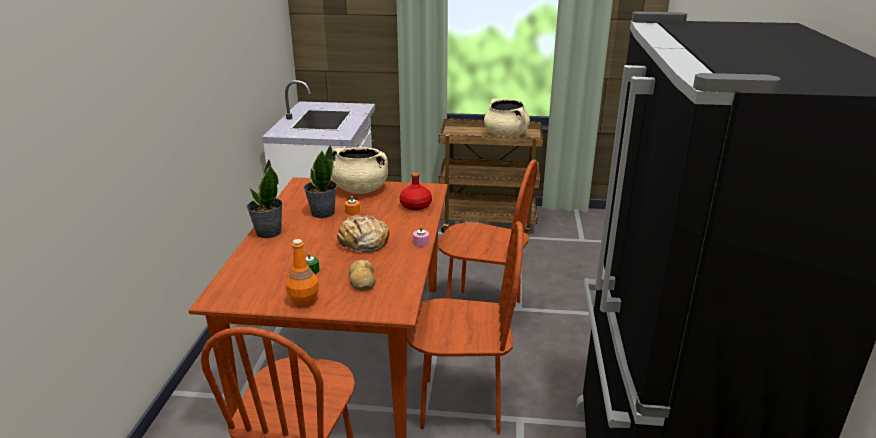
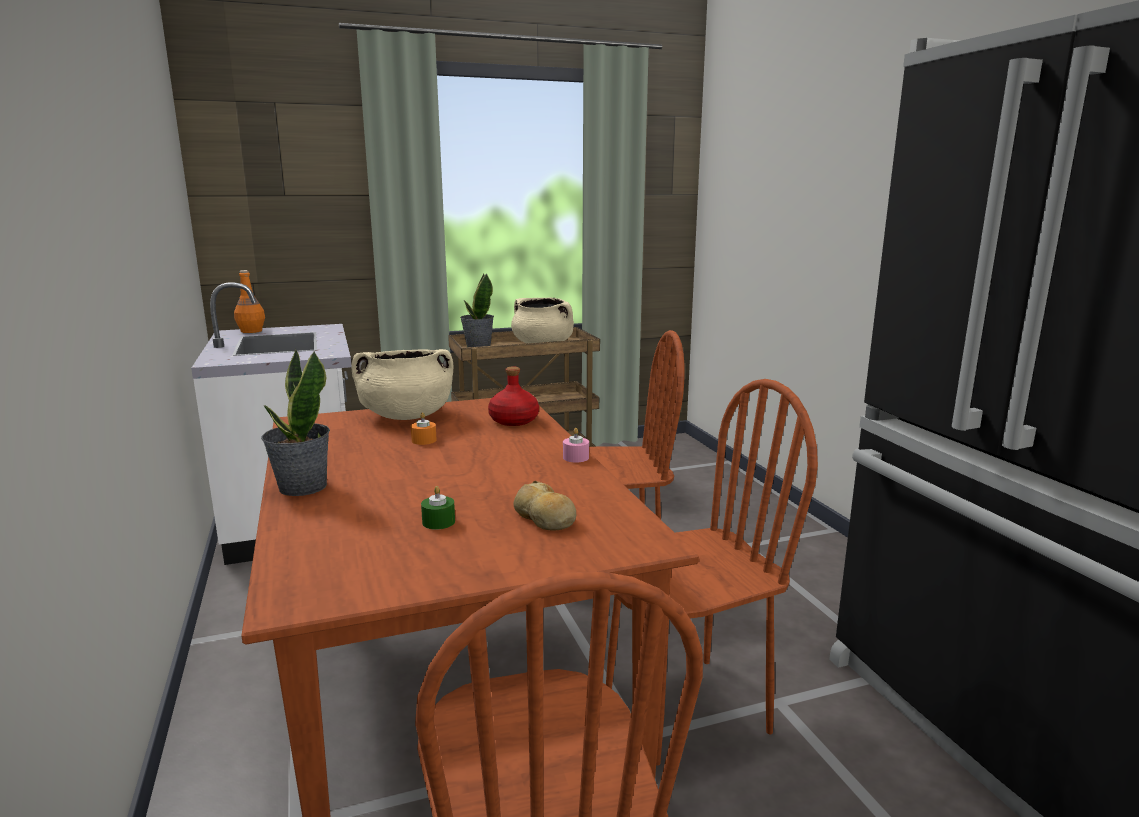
camera: 25 degrees left, 10 degrees down
(303, 300) = (474, 565): orange bottle -> orange bottle (251, 331)
(322, 213) = (375, 449): potted plant -> potted plant (478, 346)
(363, 242) = (485, 472): bread -> none

